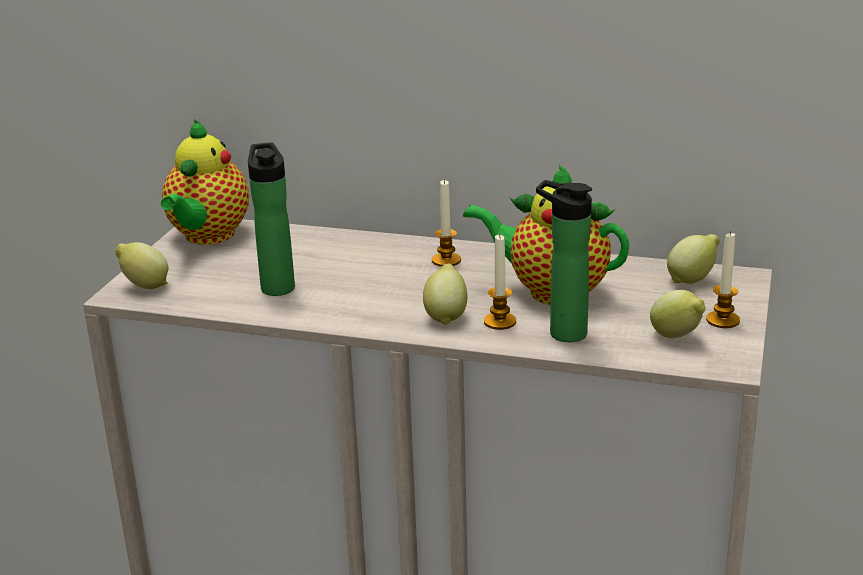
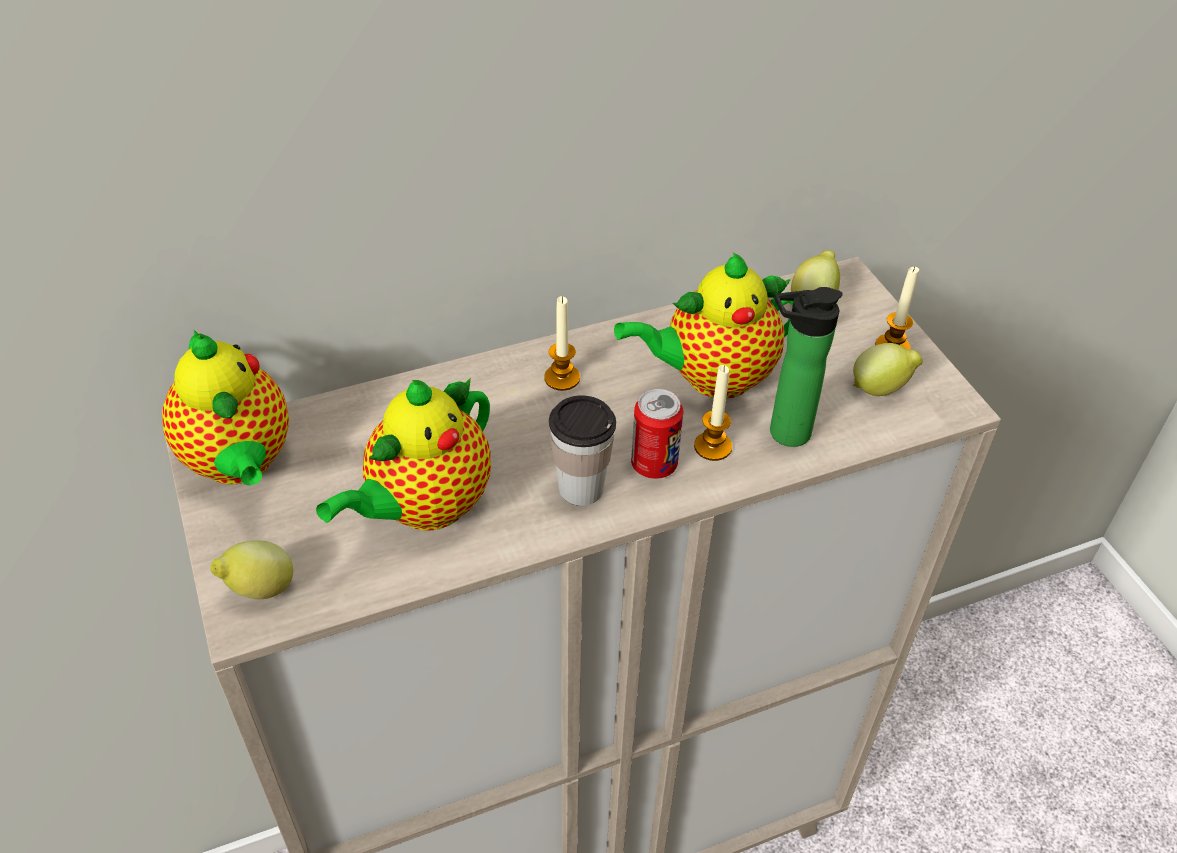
camera: 40 degrees left, 20 degrees up
(277, 286) = (424, 508): bottle -> teapot
(382, 310) = (581, 488): none -> cup
(446, 316) = (654, 465): lemon -> can

